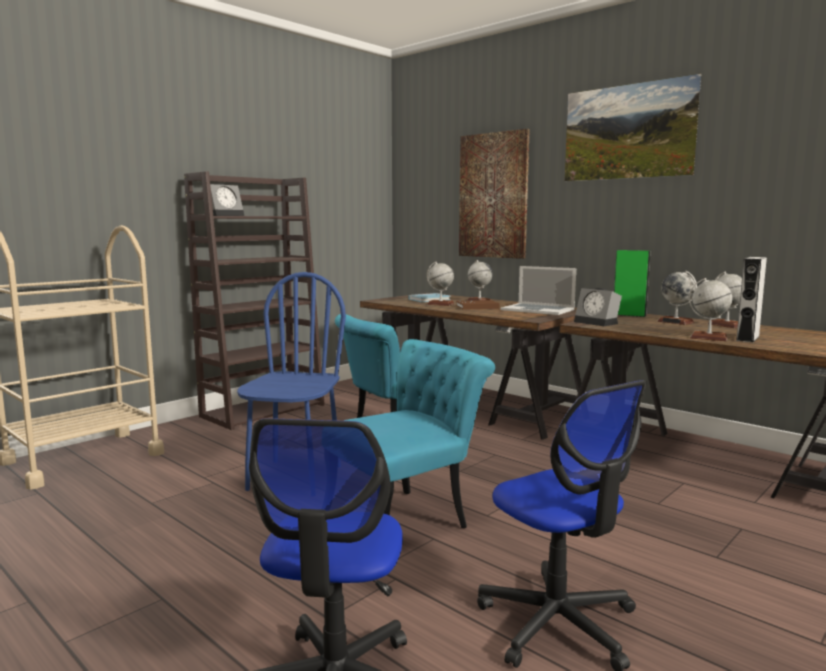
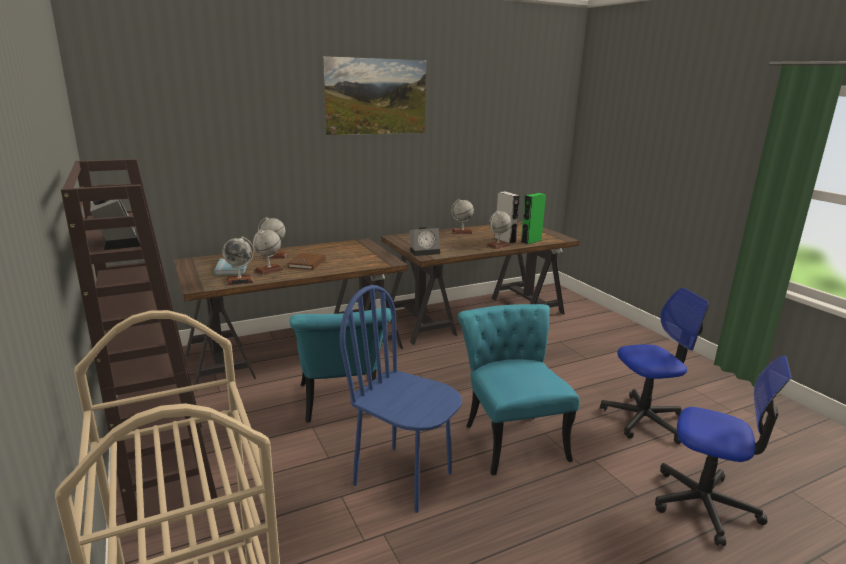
camera: 70 degrees left, 10 degrees up
(493, 196) = (248, 148): picture -> none
(538, 310) = (349, 251): laptop -> none
(629, 315) = (402, 238): green speaker -> green speaker (531, 241)
(675, 322) = (440, 237): globe -> globe (240, 281)

